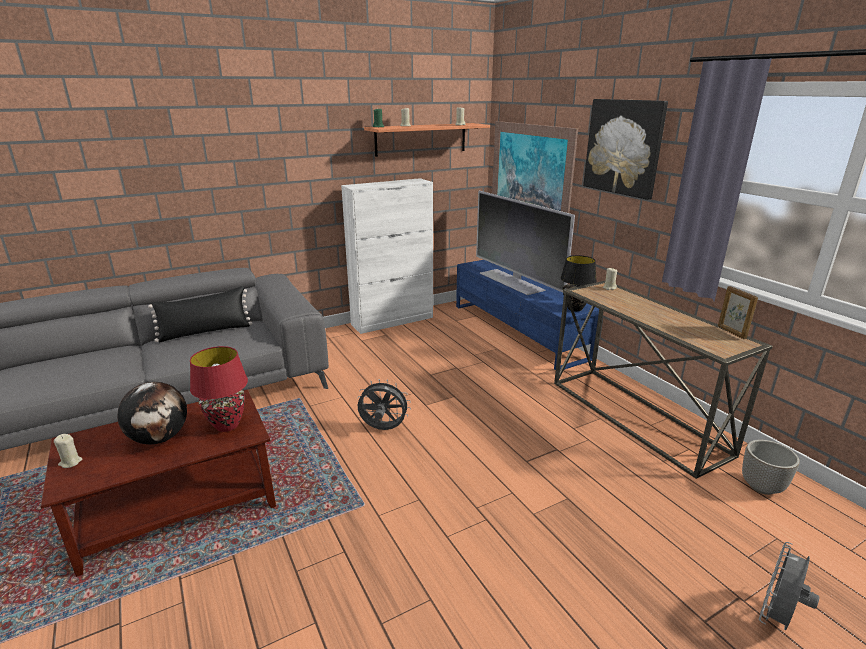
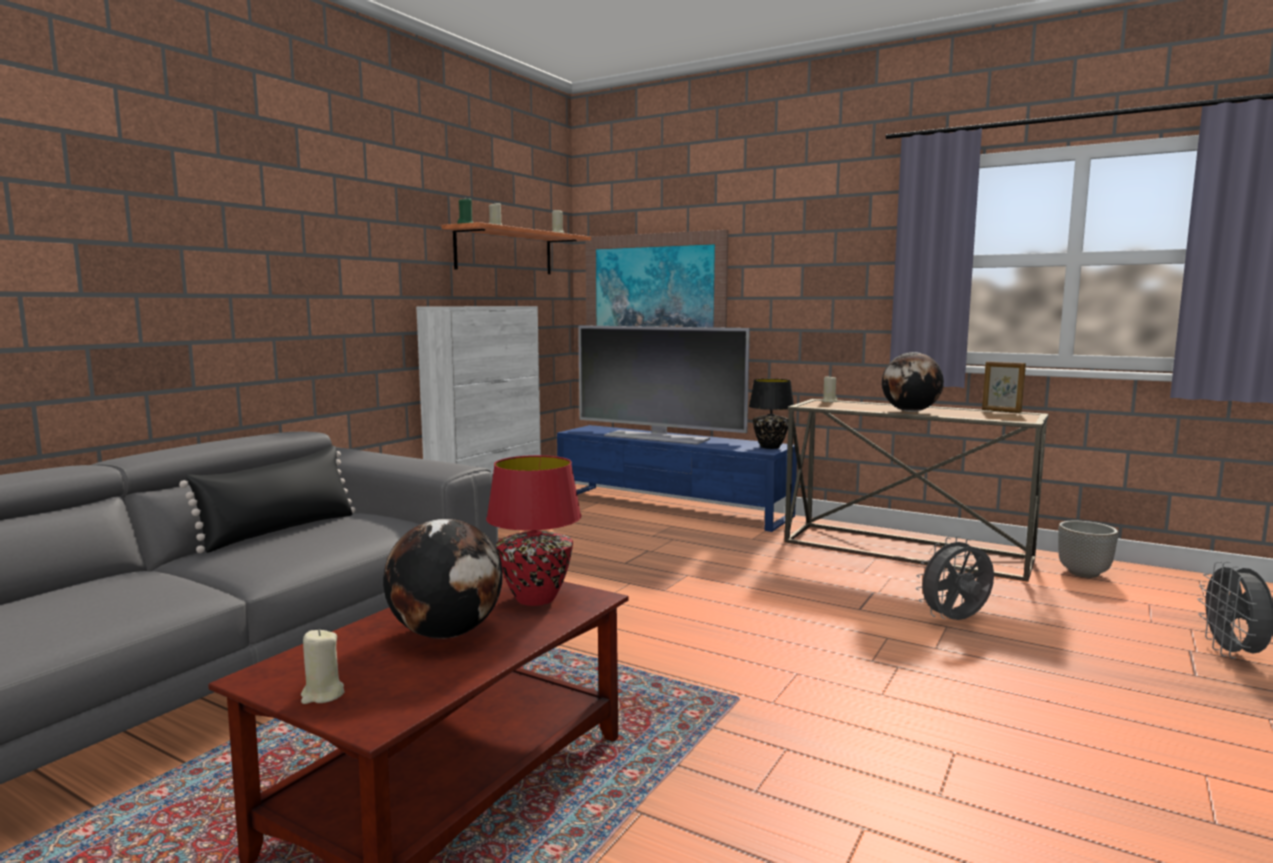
camera: 30 degrees left, 15 degrees down
(383, 429) = (644, 624): grey fan -> grey fan (955, 621)
(624, 147) = (800, 242): picture -> none
(645, 317) = (910, 411): none -> globe

